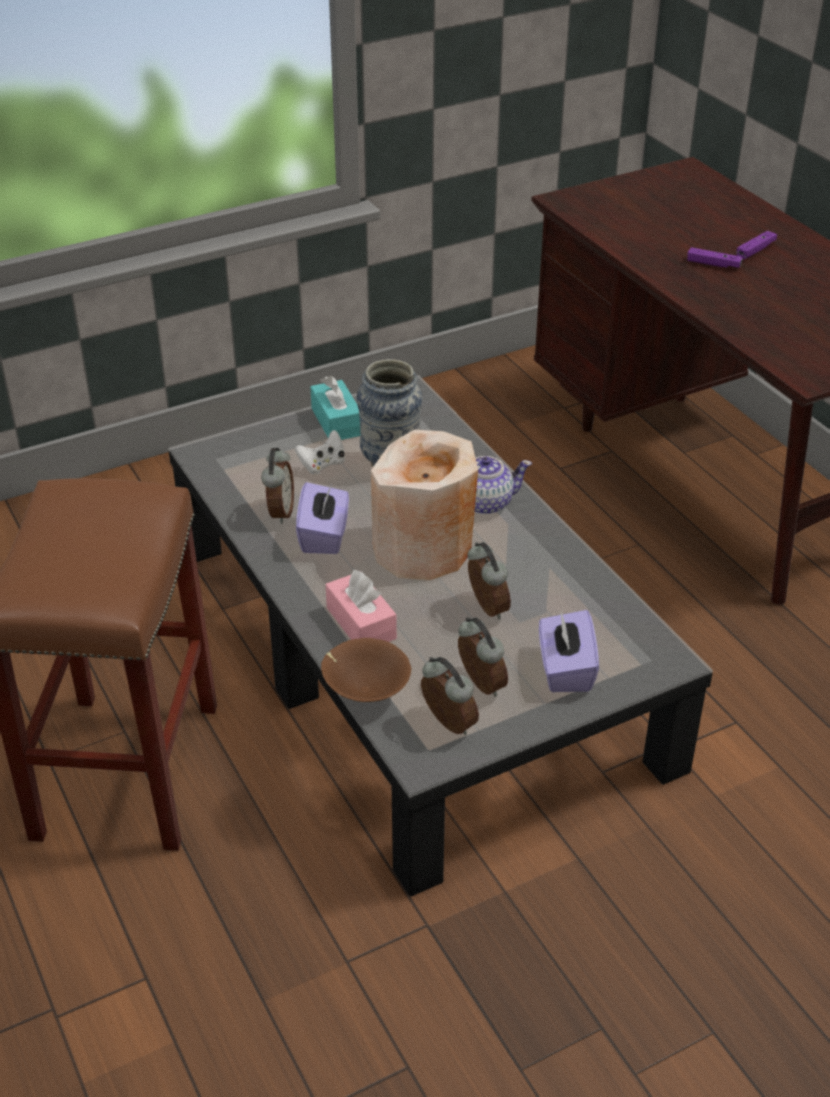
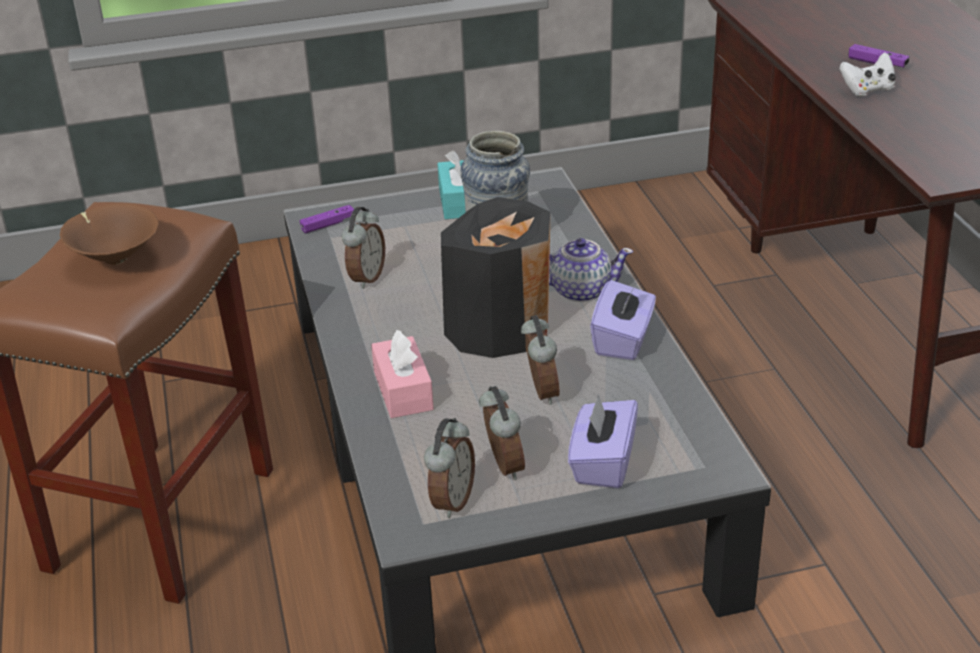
camera: 15 degrees right, 5 degrees down
(322, 465) = (427, 239): white game controller -> white game controller (867, 90)
(324, 536) = (401, 304): purple tissue box -> purple tissue box (623, 340)
(365, 691) = (378, 456): brown bowl -> brown bowl (114, 258)
(423, 548) = (498, 326): beige vase -> black vase
(447, 725) = (451, 501): alarm clock -> alarm clock turned 45 degrees clockwise
(755, 250) = (931, 54): purple game controller -> purple game controller (328, 224)

